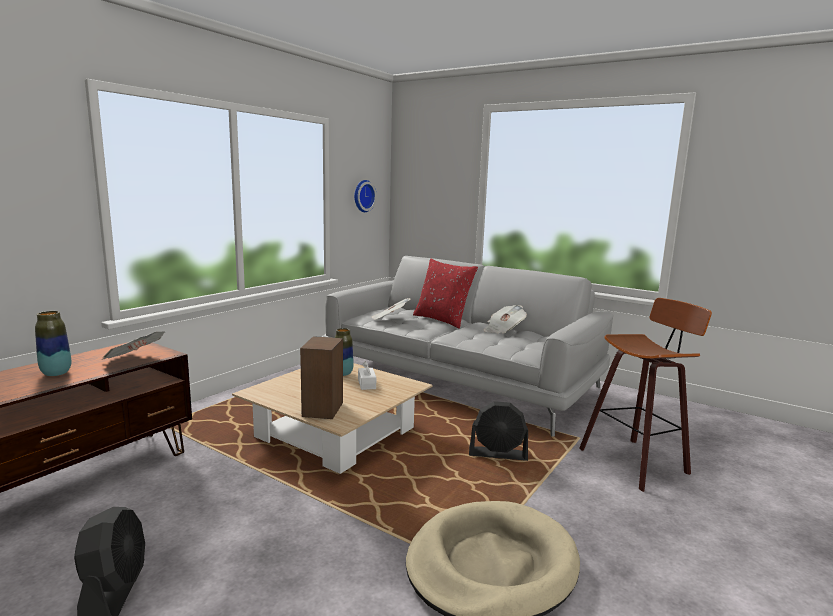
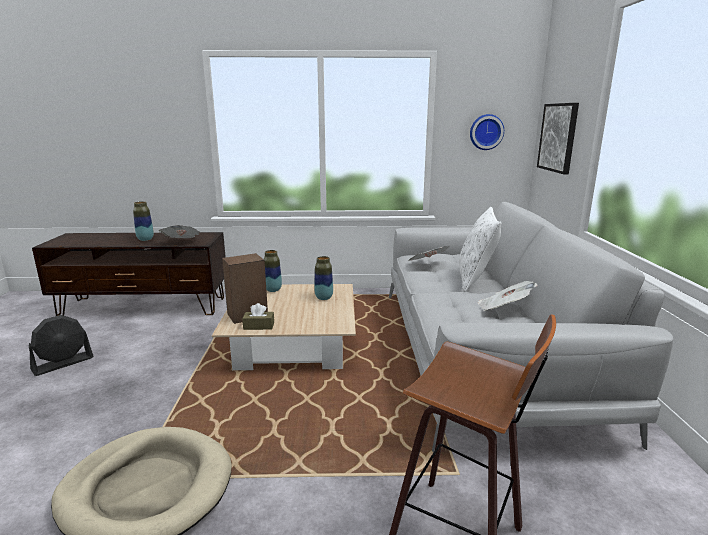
camera: 55 degrees right, 5 degrees up
(281, 385) = (273, 290): none -> vase
(358, 411) = (259, 326): none -> brown tissue box
(366, 384) = (315, 311): white tissue box -> none
(428, 200) = (558, 137): none -> picture
(442, 320) = (475, 279): red pillow -> white pillow
(498, 454) = (346, 429): black fan -> none

